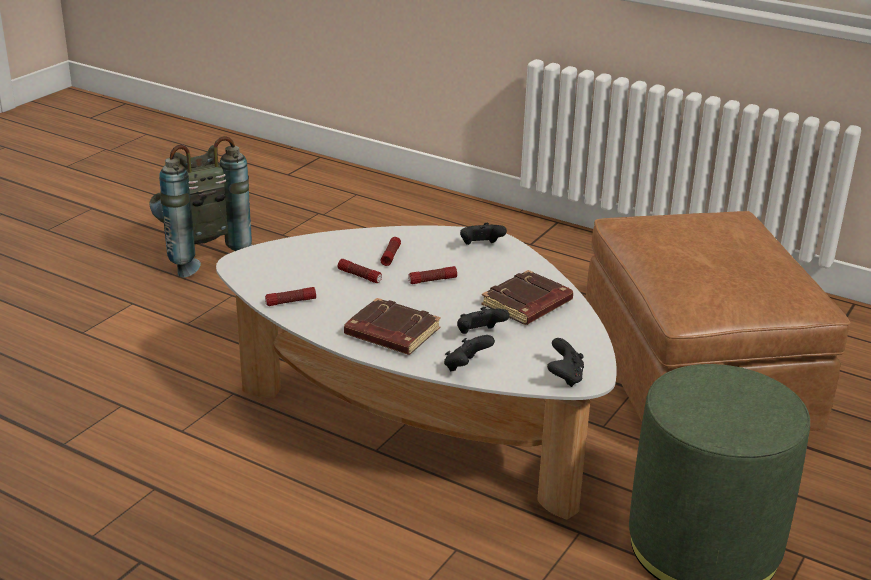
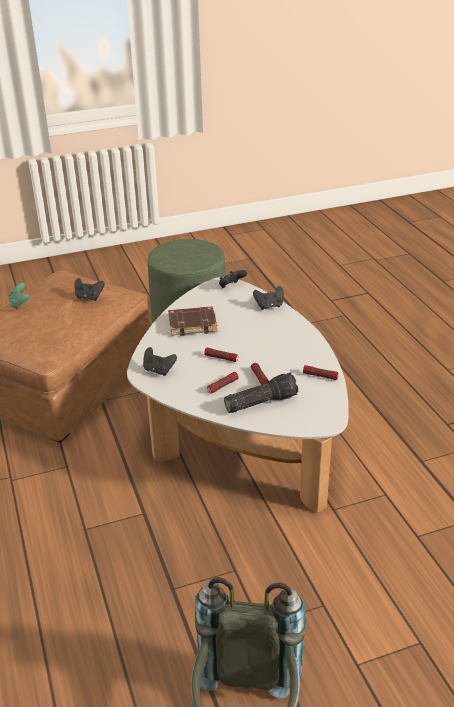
camera: 140 degrees left, 5 degrees up
(330, 256) = (260, 402): none -> flashlight
(390, 333) = (285, 335): brown book -> none
(479, 334) = (240, 318): black game controller -> black game controller (89, 297)
(753, 241) = (19, 304): none -> green game controller

